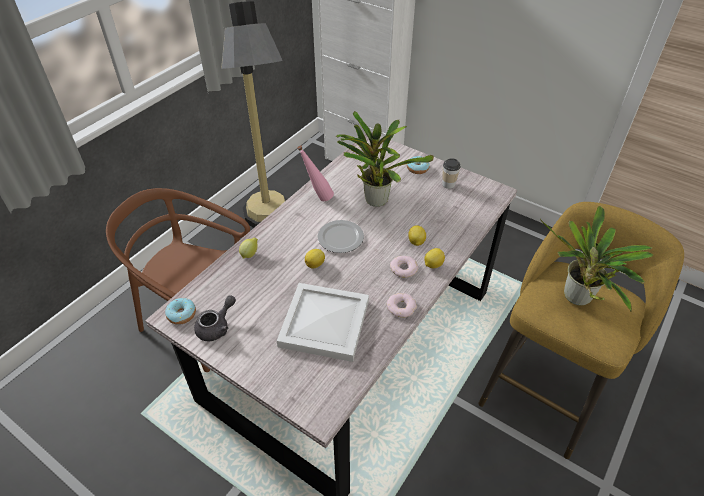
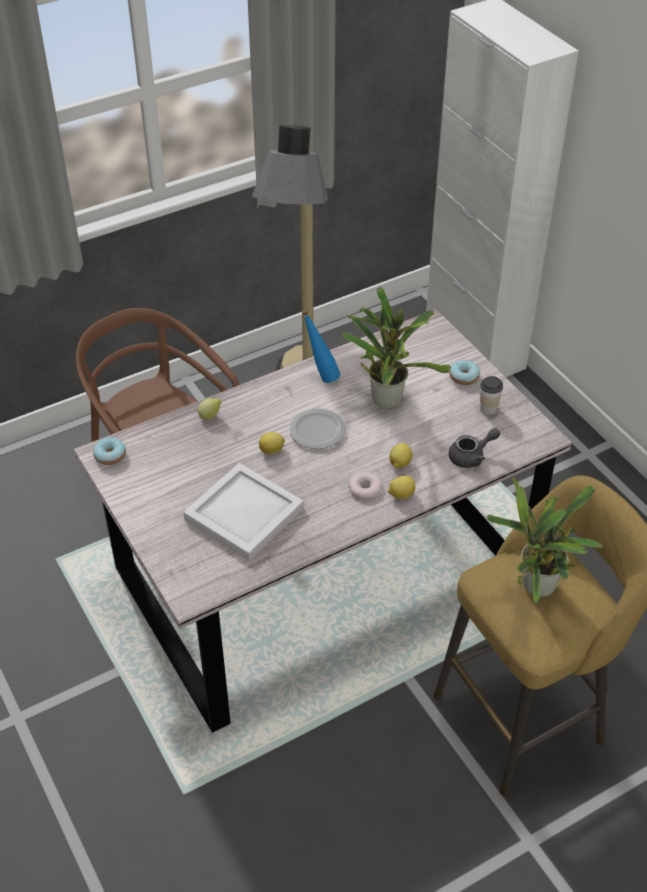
camera: 25 degrees right, 0 degrees up
(217, 327) = (137, 479): grey teapot -> grey teapot (471, 456)
(317, 198) = (321, 376): pink bottle -> blue bottle
(401, 307) = (334, 526): donut -> none

